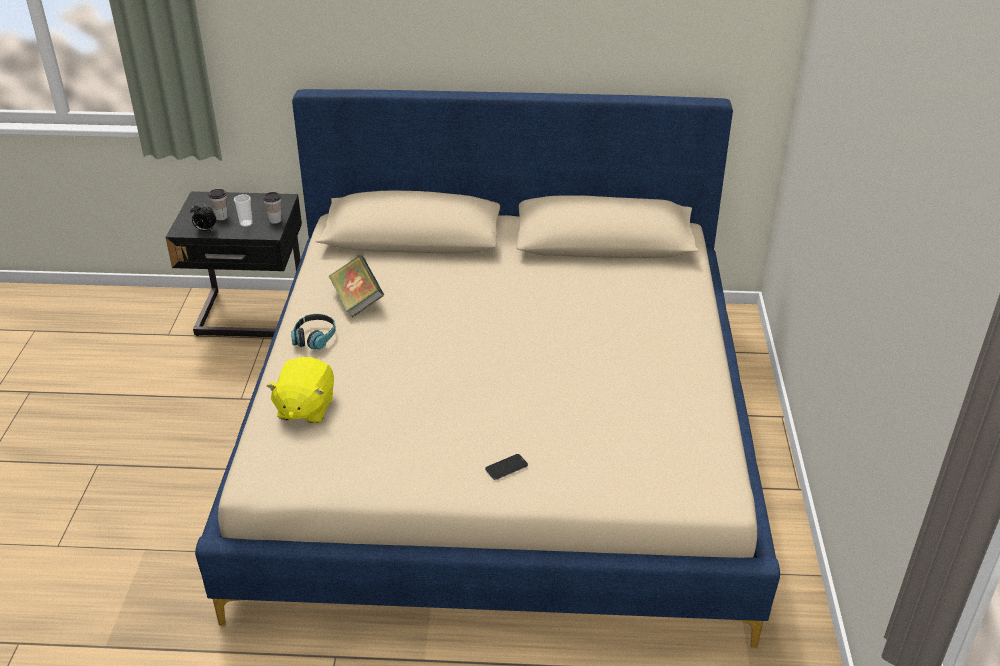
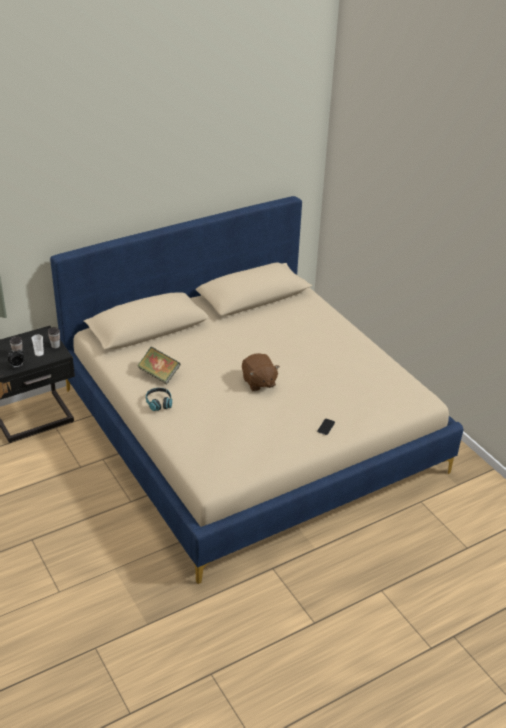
camera: 35 degrees left, 0 degrees up
(305, 408) = (197, 440): yellow plush toy -> none
(476, 361) = (258, 382): none -> brown plush toy

